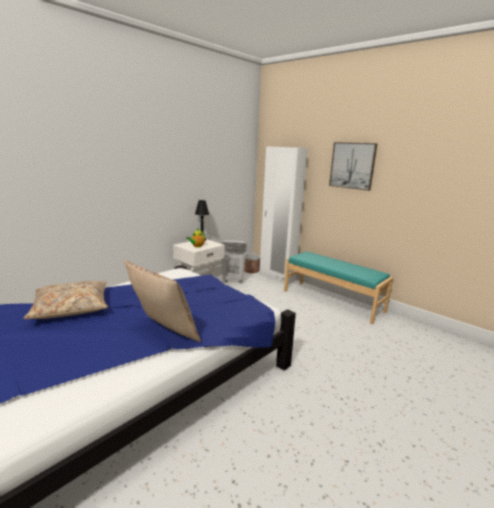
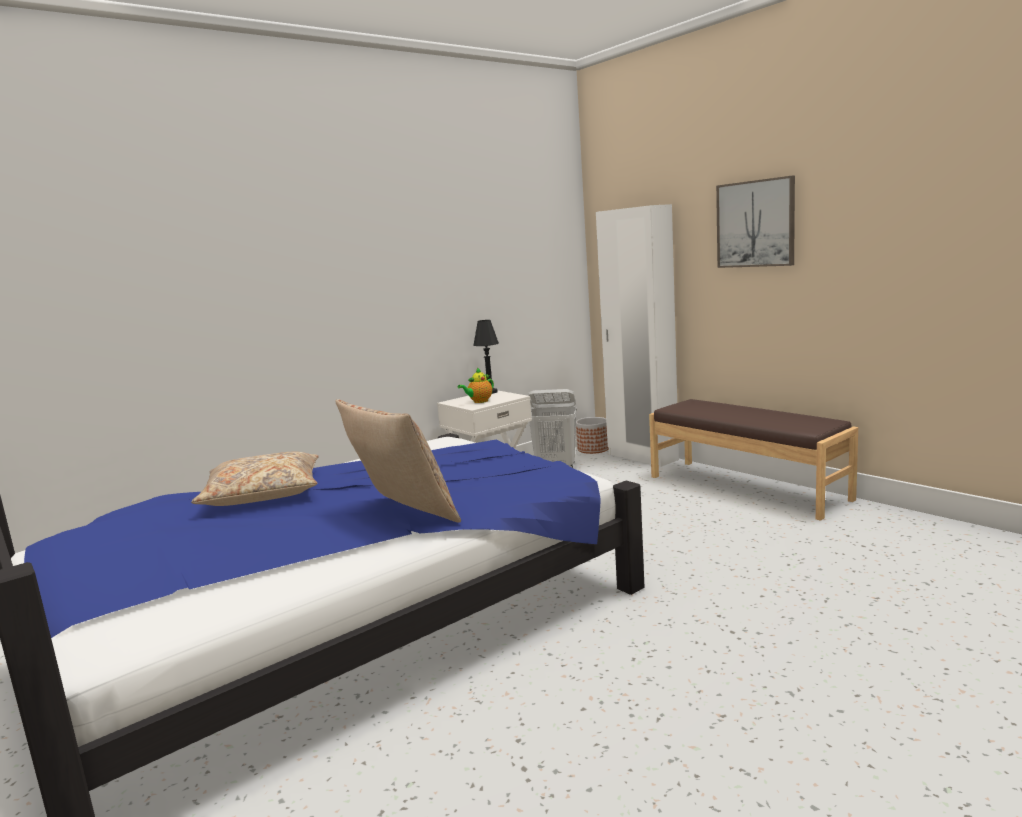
camera: 10 degrees right, 5 degrees down
(332, 300) = (746, 487): turquoise bench -> brown bench

